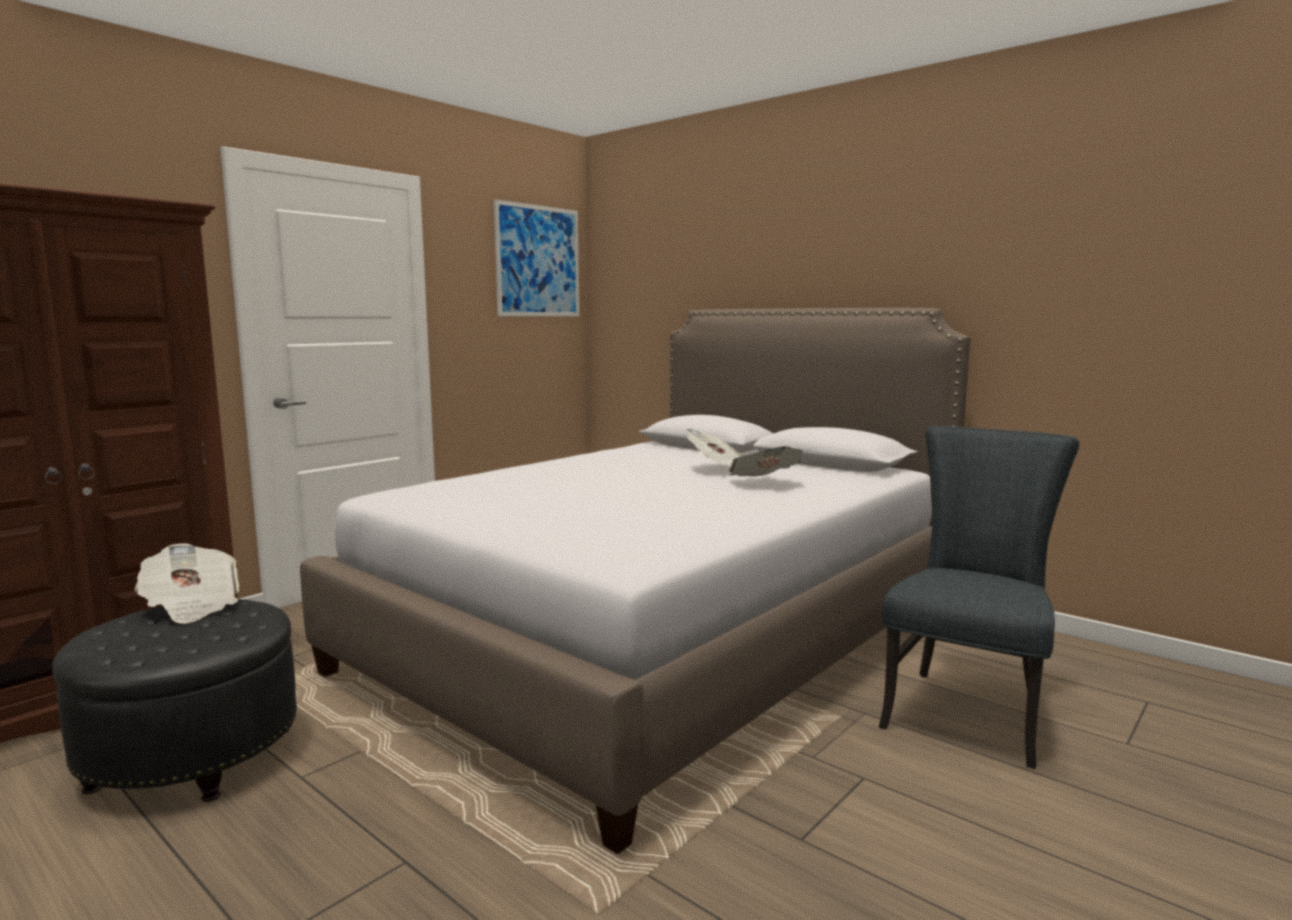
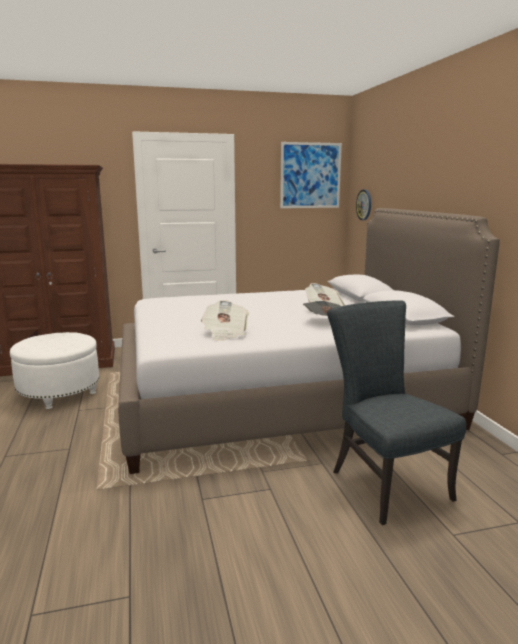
camera: 35 degrees right, 5 degrees up
(192, 607) = (69, 334): newspaper -> newspaper (225, 333)
(192, 758) = (59, 393): black ottoman -> white ottoman
(637, 309) = (364, 205): none -> wall clock
(968, 709) = (384, 482): grey chair -> grey chair turned 90 degrees counterclockwise

